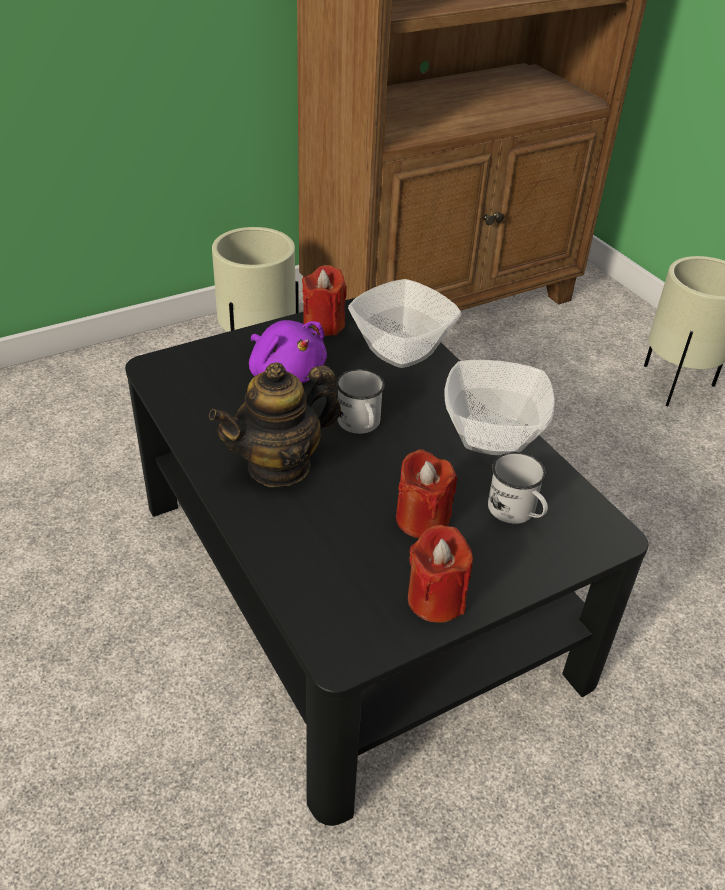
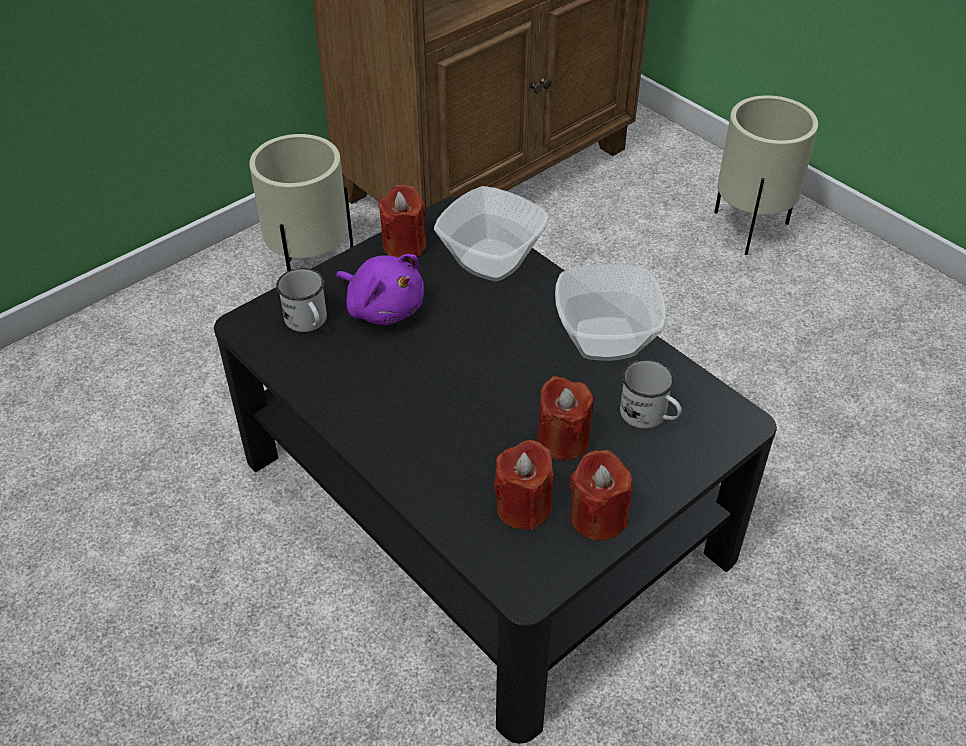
camera: 10 degrees left, 5 degrees up
(279, 465) = (409, 410): teapot -> none
(361, 425) = (475, 352): white mug -> white mug (308, 322)
(363, 574) = (523, 507): none -> red candle

